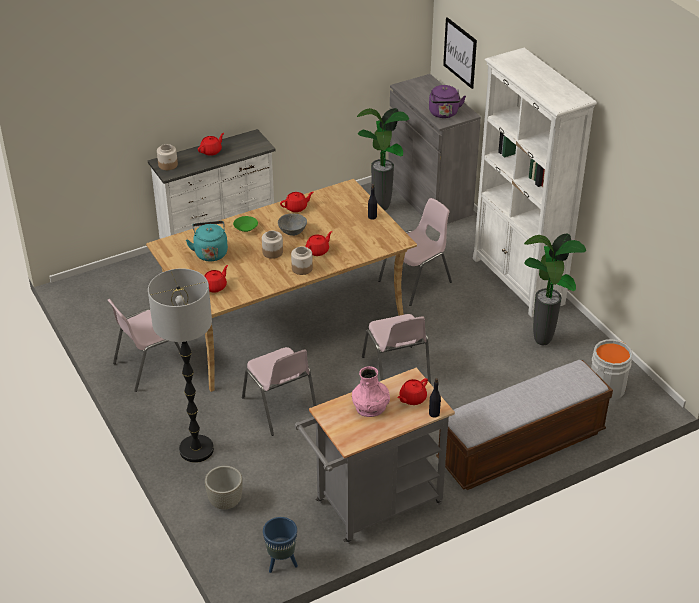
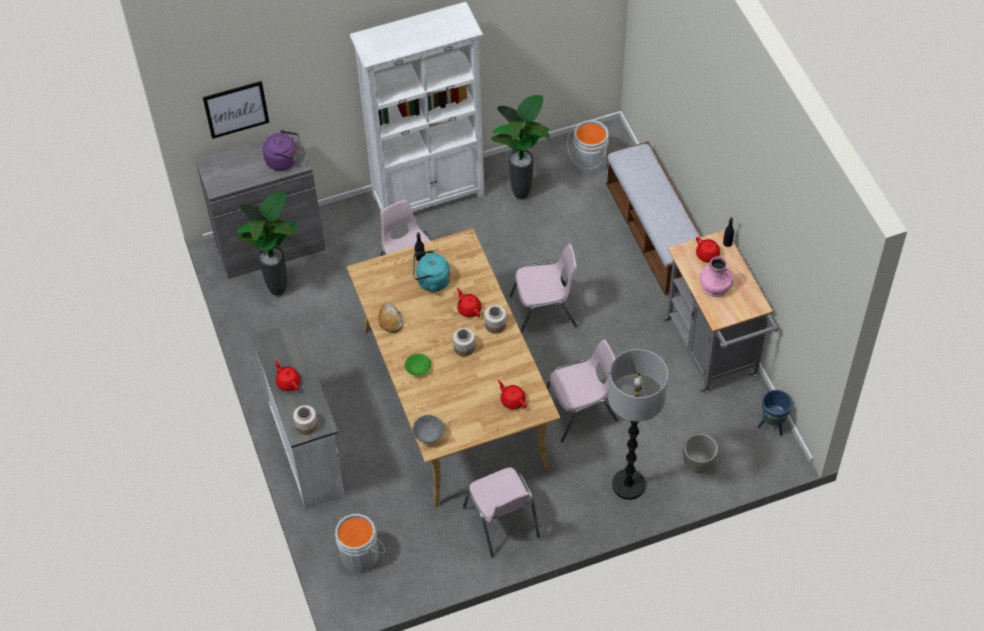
camera: 80 degrees left, 15 degrees up
(117, 286) = (361, 554): none -> grey bucket
(210, 252) = (454, 402): turquoise kettle -> turquoise kettle (431, 281)
(292, 232) = (432, 327): grey bowl -> grey bowl (429, 435)
(296, 207) = (390, 320): red teapot -> bread

